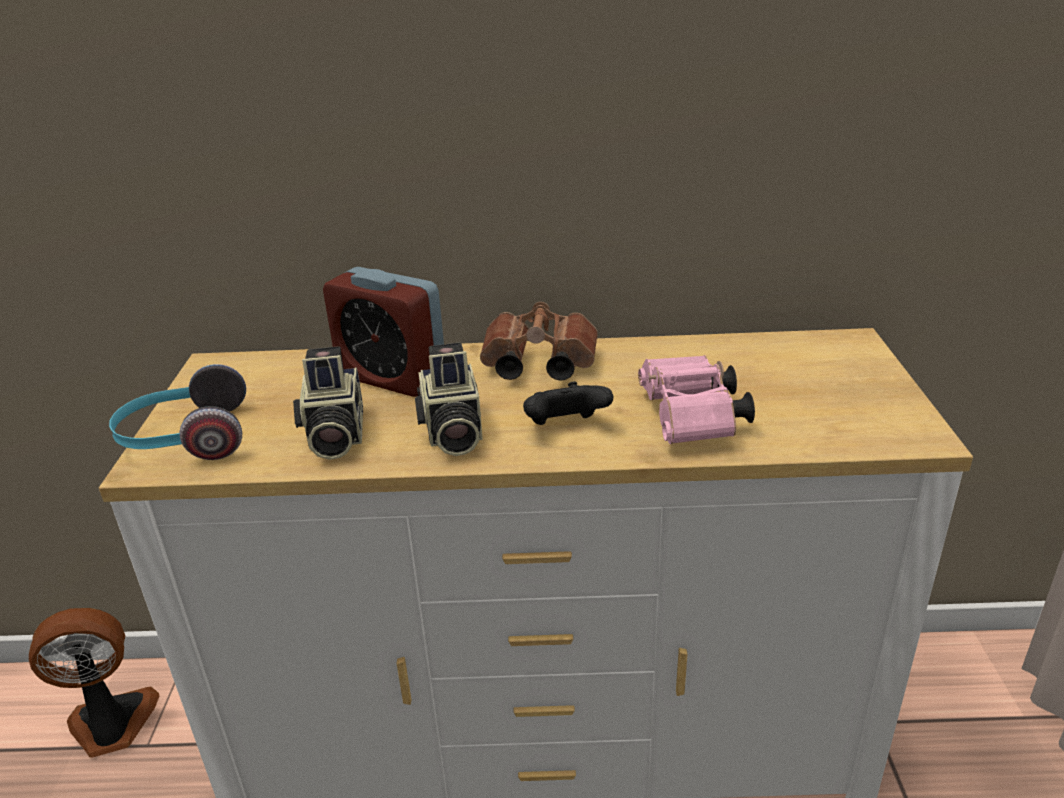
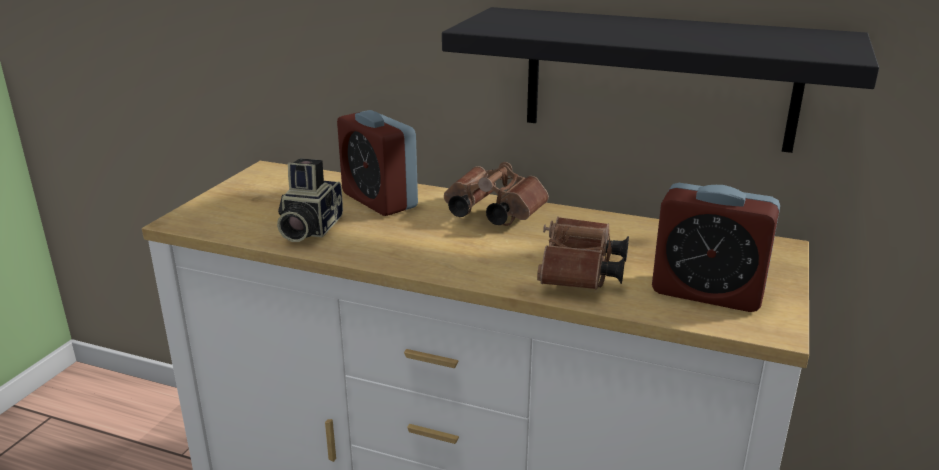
camera: 20 degrees right, 5 degrees down
(112, 725) = (166, 434): fan -> none
(185, 439) = (213, 211): headphones -> none
(451, 432) = (390, 244): camera -> none
(565, 427) = (476, 258): black game controller -> none
(692, 421) = (580, 275): pink binoculars -> brown binoculars
(704, 177) = (659, 79): none -> black shelf
(830, 410) = (707, 292): none -> alarm clock

